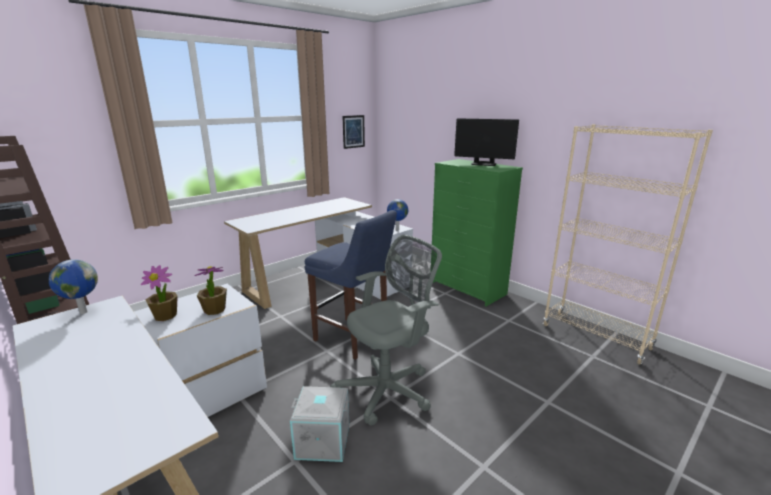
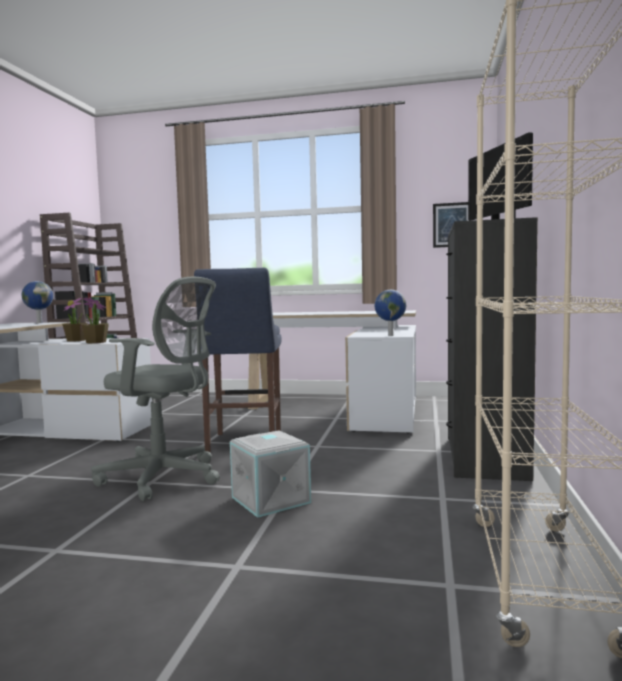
camera: 55 degrees right, 15 degrees down
(323, 440) = (61, 476): grey storage box -> grey storage box (272, 500)
(468, 289) = (485, 457): green dresser -> black dresser

